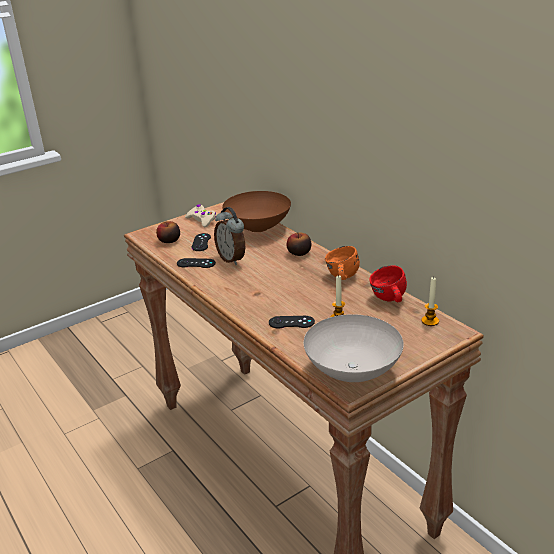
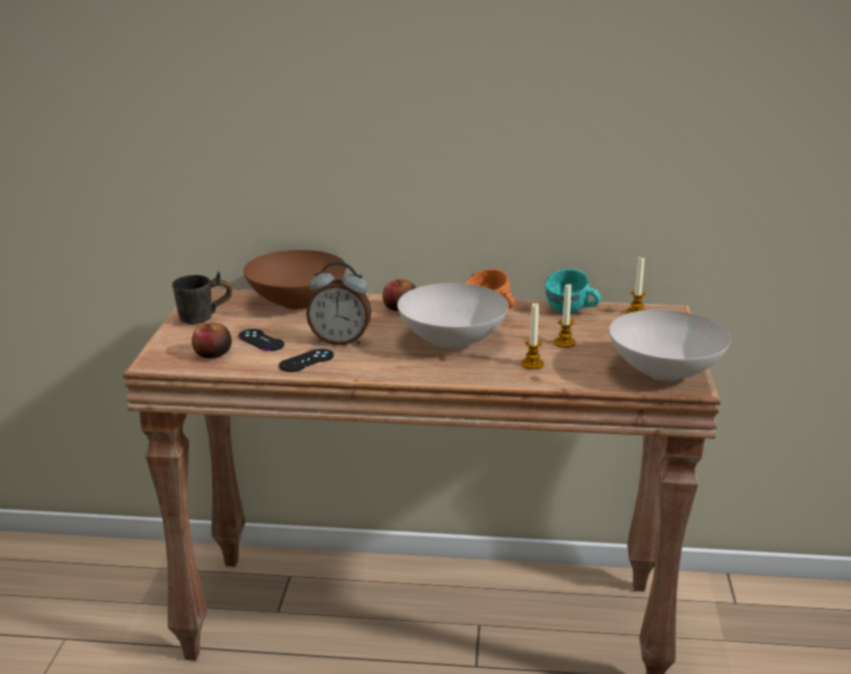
camera: 50 degrees left, 5 degrees down
(202, 220) = (204, 320): beige game controller -> grey mug
(280, 286) = (450, 342): none -> white bowl
(291, 322) = (532, 364): black game controller -> candle
(388, 300) = (571, 312): red mug -> turquoise mug

